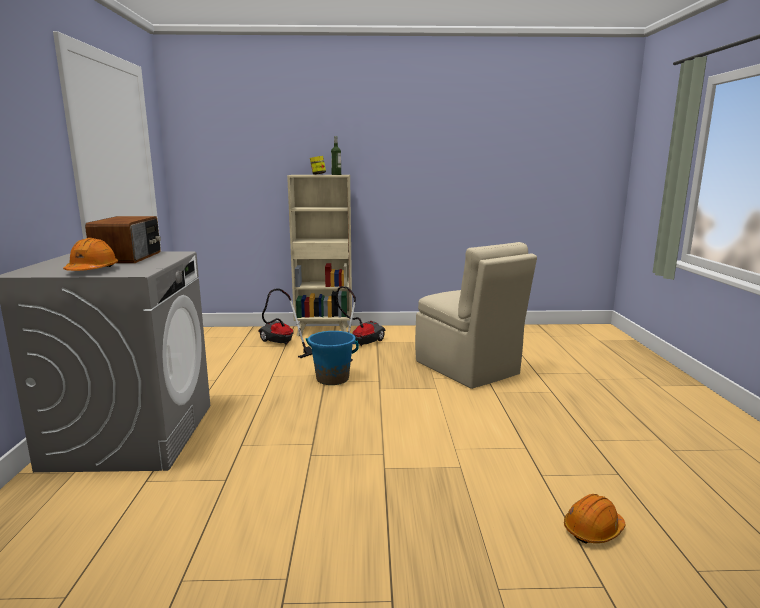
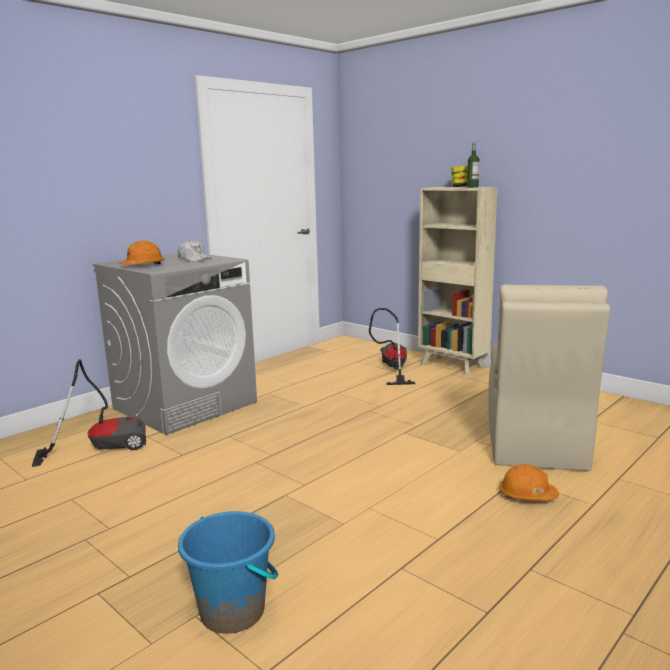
camera: 45 degrees right, 0 degrees up
(129, 257) = (194, 259): radio -> white cap
(332, 379) = (380, 410): blue bucket -> blue bucket (233, 611)
(359, 345) = (462, 387): vacuum cleaner -> vacuum cleaner (103, 447)
(593, 530) = (350, 634): orange hard hat -> orange hard hat (527, 495)

